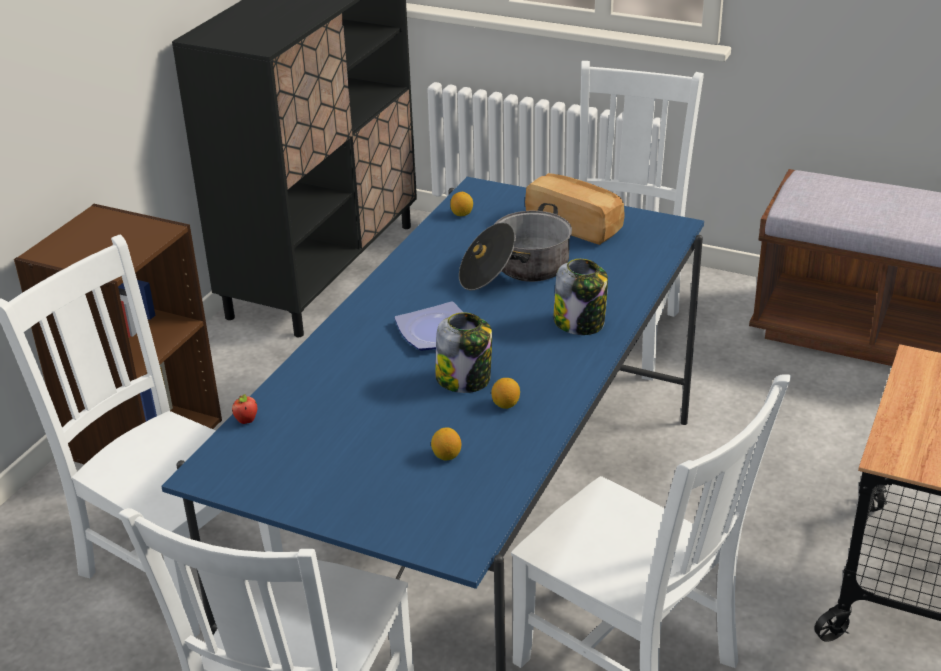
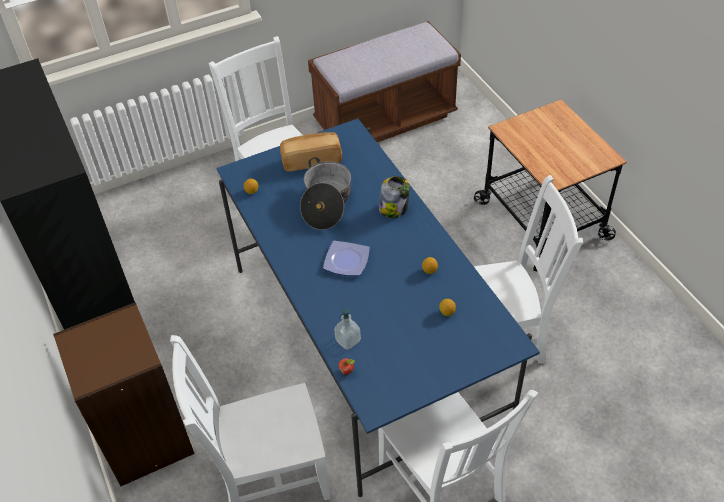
camera: 50 degrees left, 15 degrees up
(300, 397) = (348, 340): none -> soap dispenser
(464, 379) = (396, 273): jar -> none

